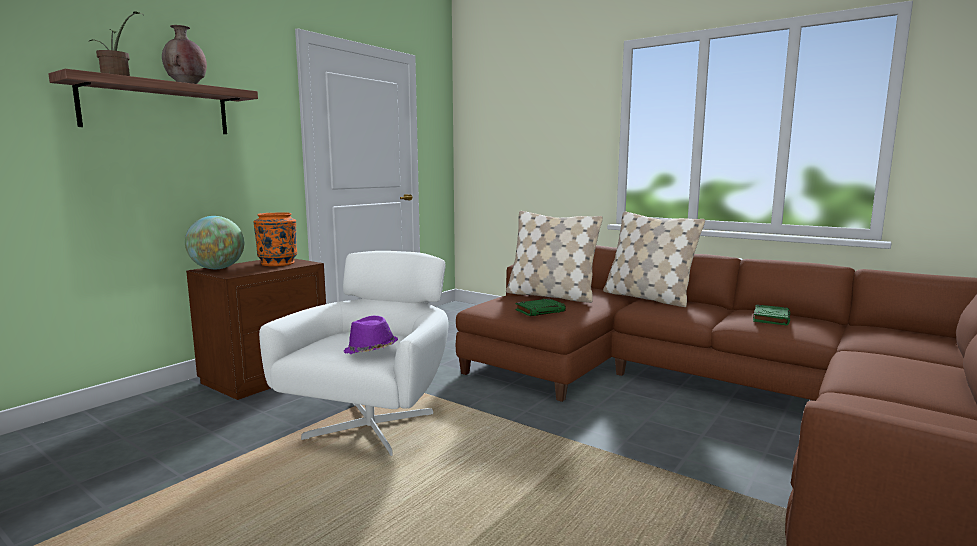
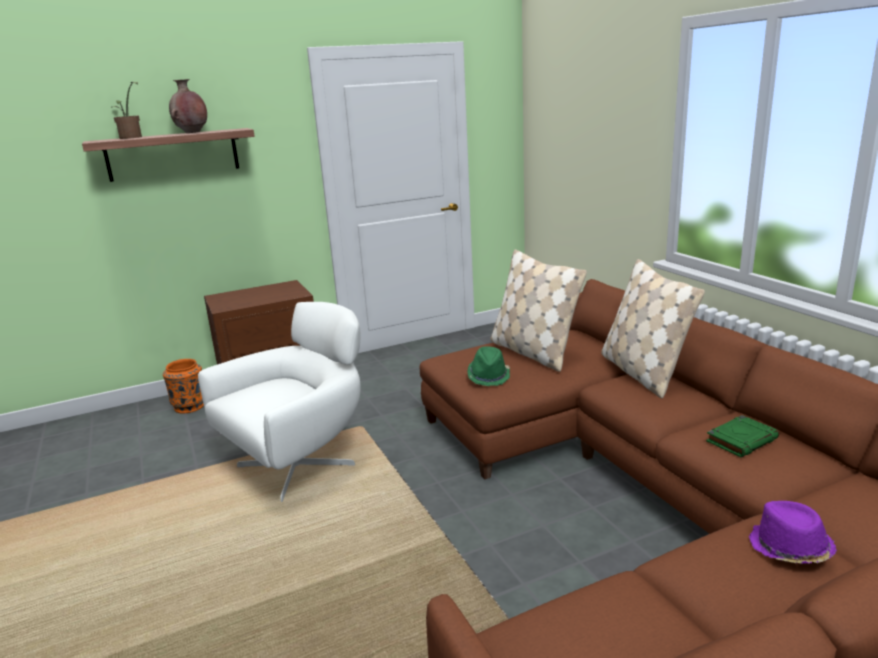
camera: 30 degrees right, 10 degrees up
(217, 269) = (225, 296): globe -> none
(278, 263) = (277, 292): orange vase -> orange vase (189, 406)
(370, 350) = (266, 409): purple hat -> purple hat (789, 549)
(540, 311) = (489, 376): green book -> green hat

